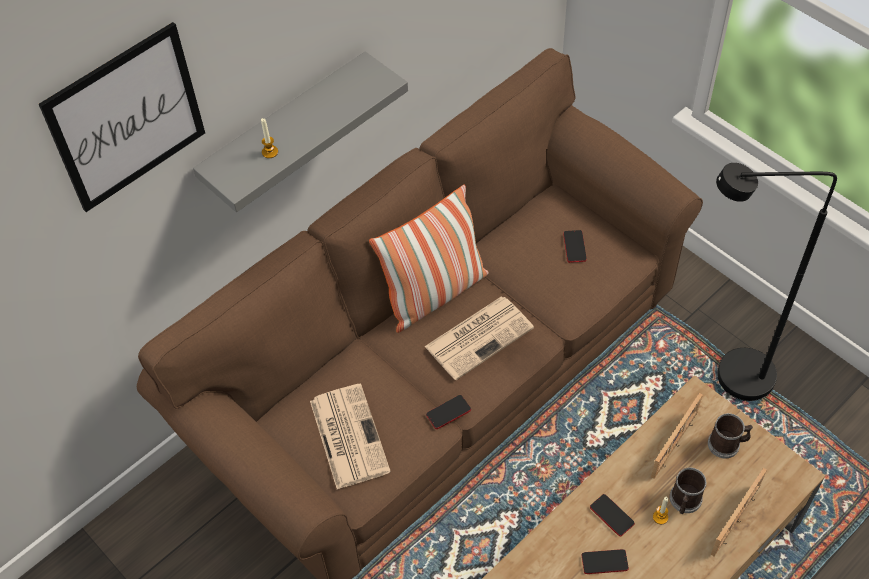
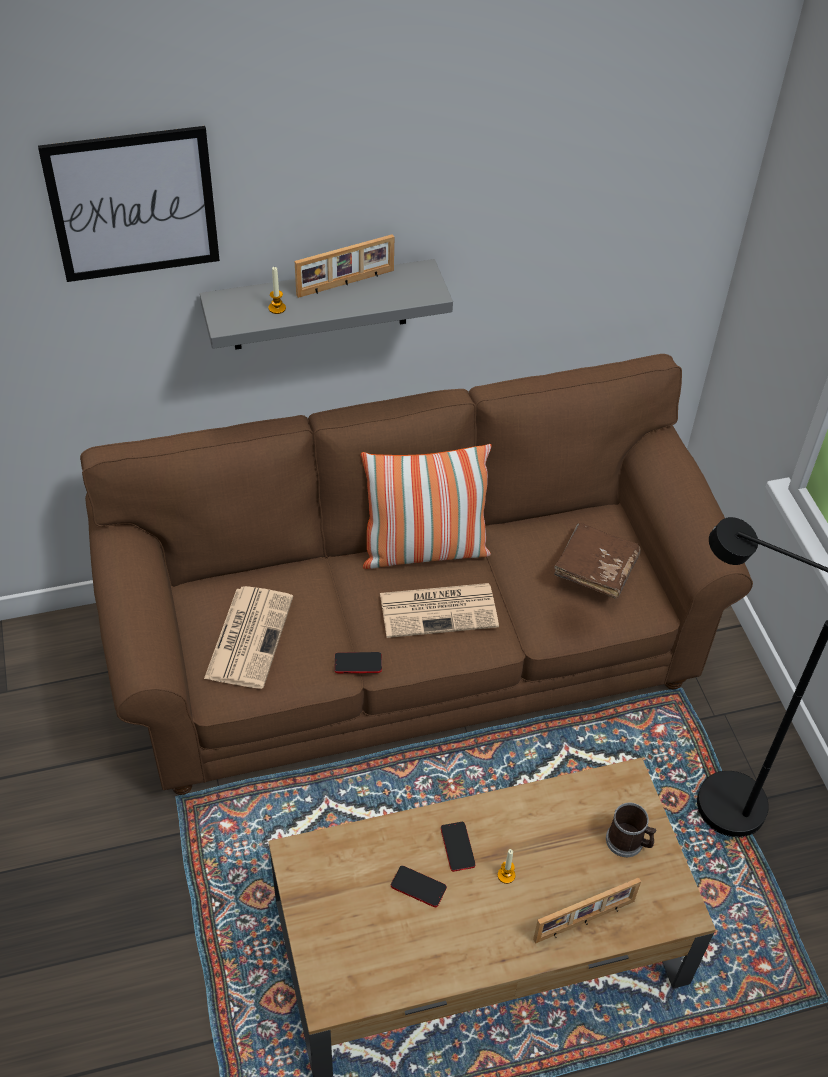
camera: 25 degrees right, 5 degrees down
(574, 247) = (594, 570): phone -> brown book
(675, 445) = (572, 814): picture frame -> picture frame (346, 283)
(684, 501) = (542, 874): mug -> none

